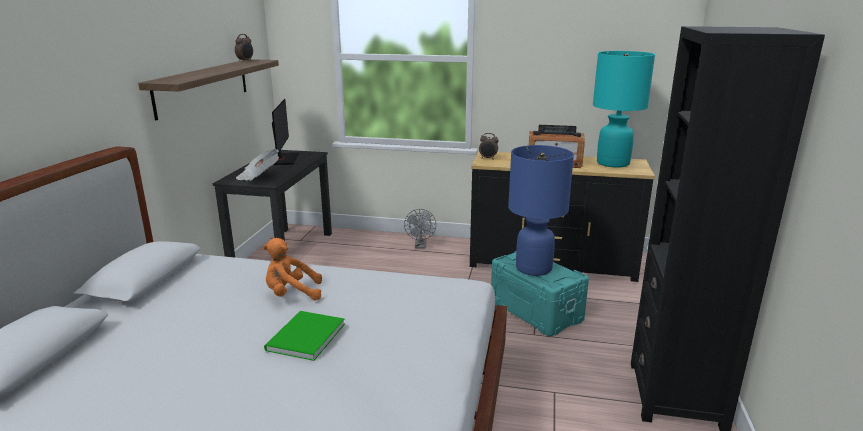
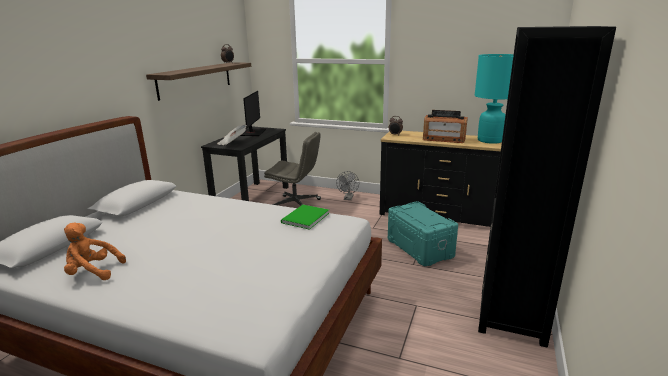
camera: 10 degrees right, 0 degrees up
(292, 294) = (225, 218): orange plush toy -> orange plush toy (93, 272)
(303, 338) = (220, 246): green book -> green book (304, 218)
(350, 260) = (296, 205): none -> grey office chair
(534, 268) = (418, 215): blue table lamp -> none

